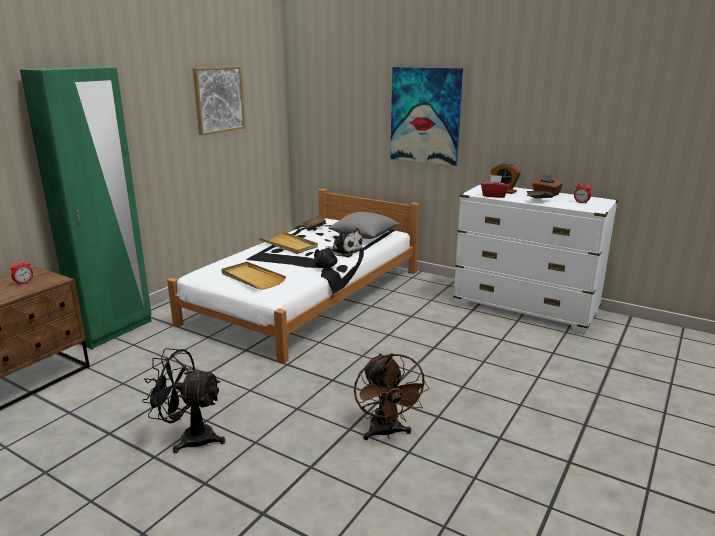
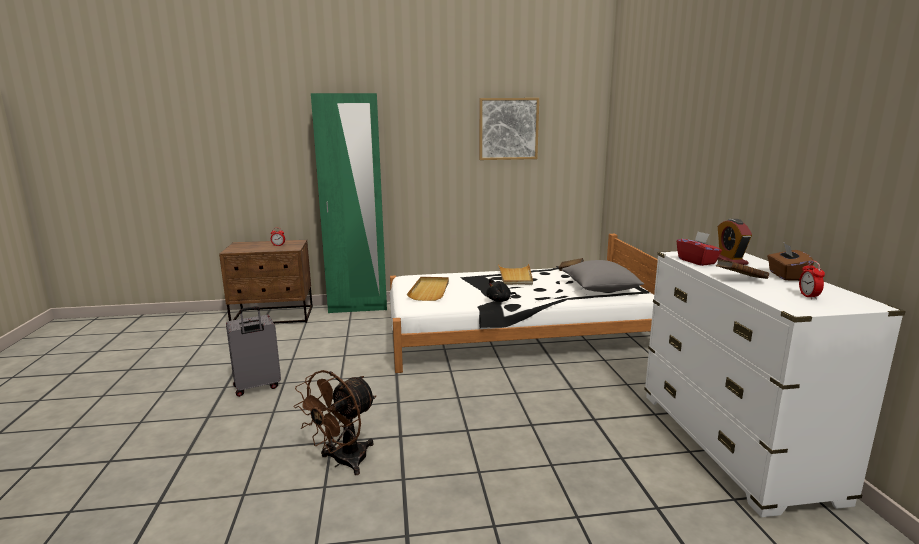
camera: 50 degrees right, 5 degrees down
(190, 437) = (257, 387): black fan -> grey suitcase
(344, 251) = (549, 294): plush toy -> none
(425, 116) = (698, 152): picture -> none

